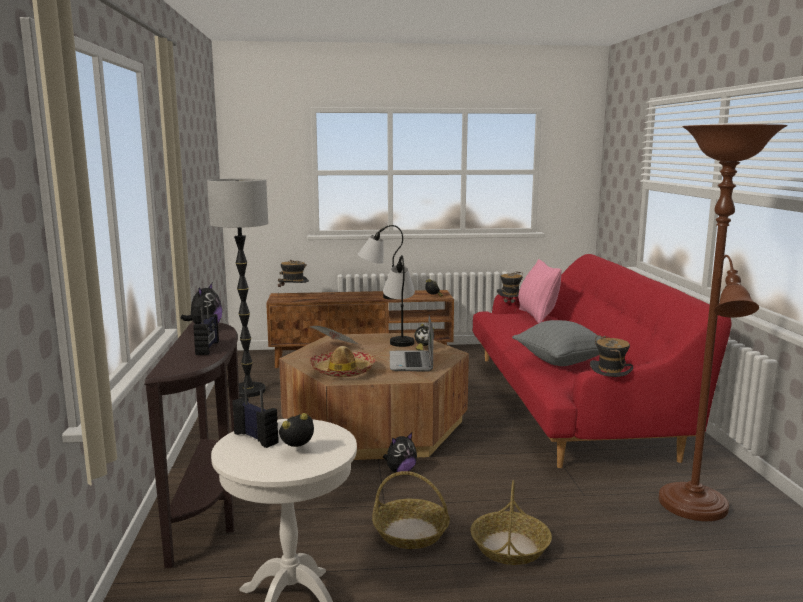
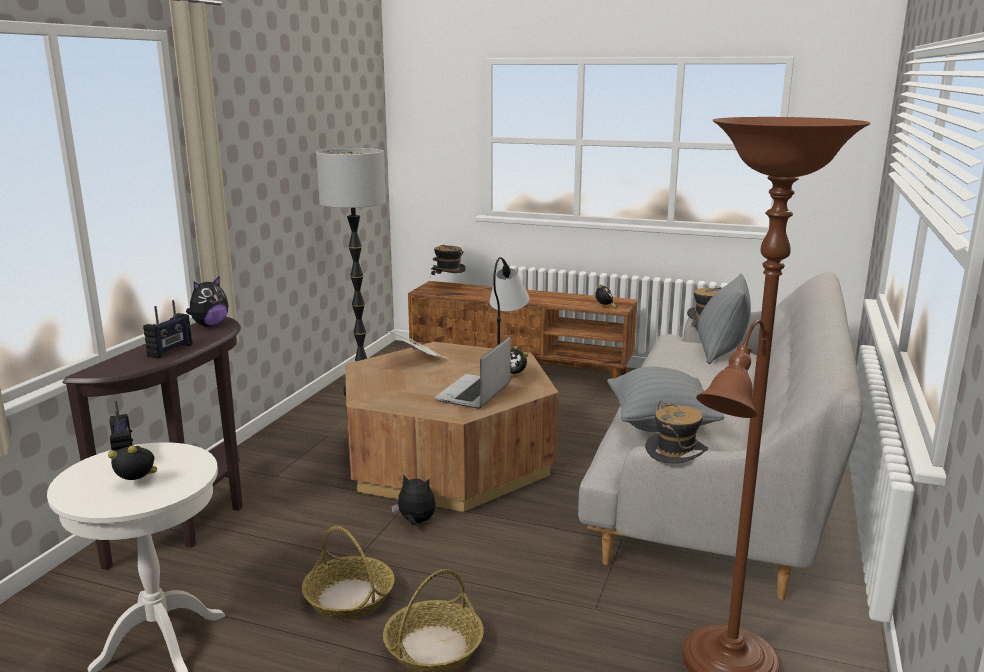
camera: 25 degrees right, 5 degrees up
(343, 371) = (386, 391): hat -> none
(379, 296) = (542, 299): table lamp -> none
(400, 471) = (415, 522): plush toy -> plush toy turned 150 degrees counterclockwise
(537, 316) = (720, 352): pink pillow -> grey pillow
(569, 401) = (719, 476): red sofa -> grey sofa

